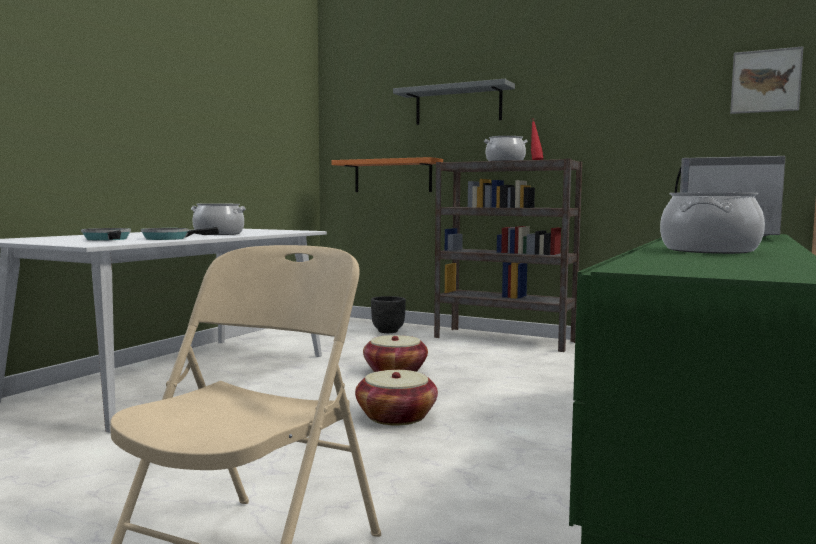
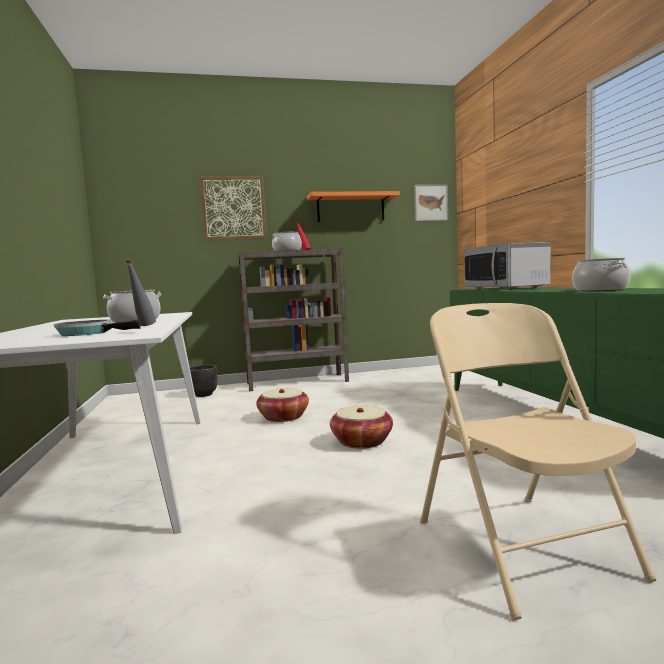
camera: 40 degrees left, 0 degrees up
(169, 238) = (143, 326): frying pan -> grey bottle
(392, 176) = (177, 264): orange shelf -> orange shelf (350, 208)
(458, 105) = (233, 207): grey shelf -> picture

